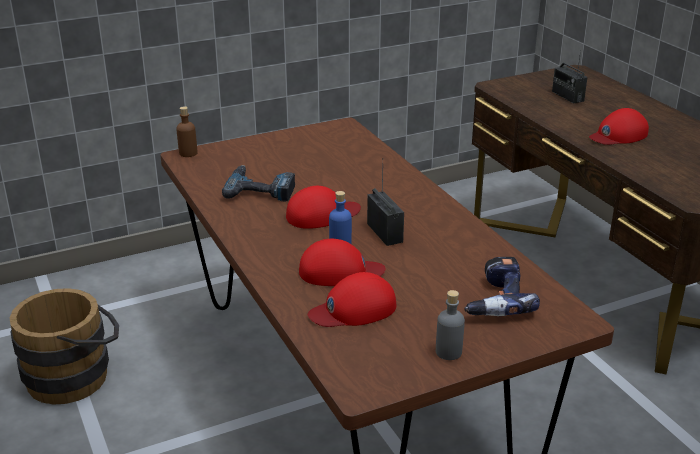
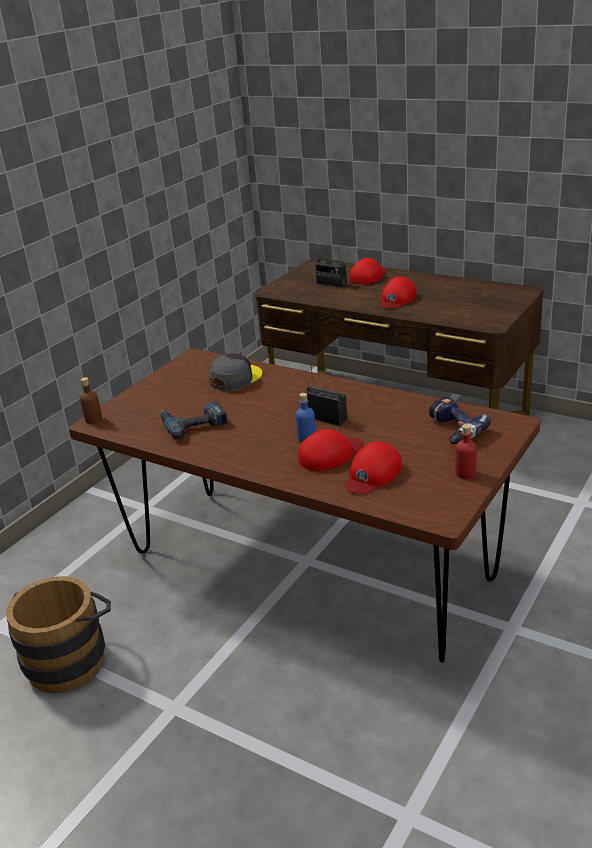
camera: 30 degrees left, 0 degrees up
(322, 214) = (265, 423): red cap -> red cap (368, 276)
(352, 160) = (235, 378): none -> grey cap
(448, 352) = (465, 473): grey bottle -> red bottle

